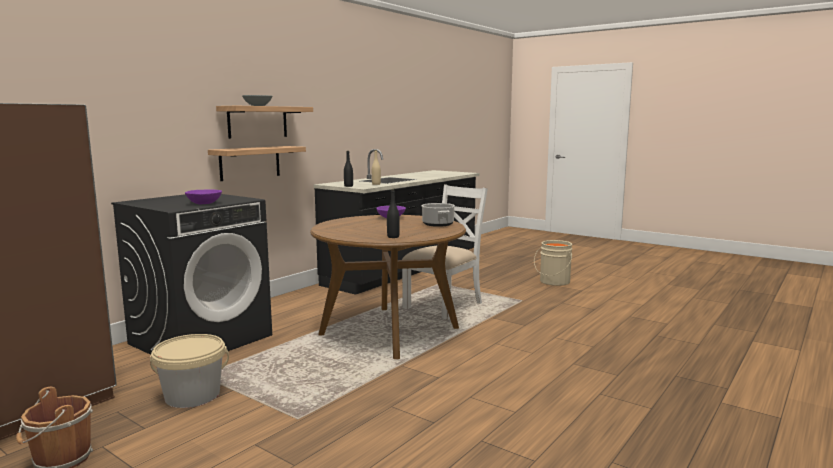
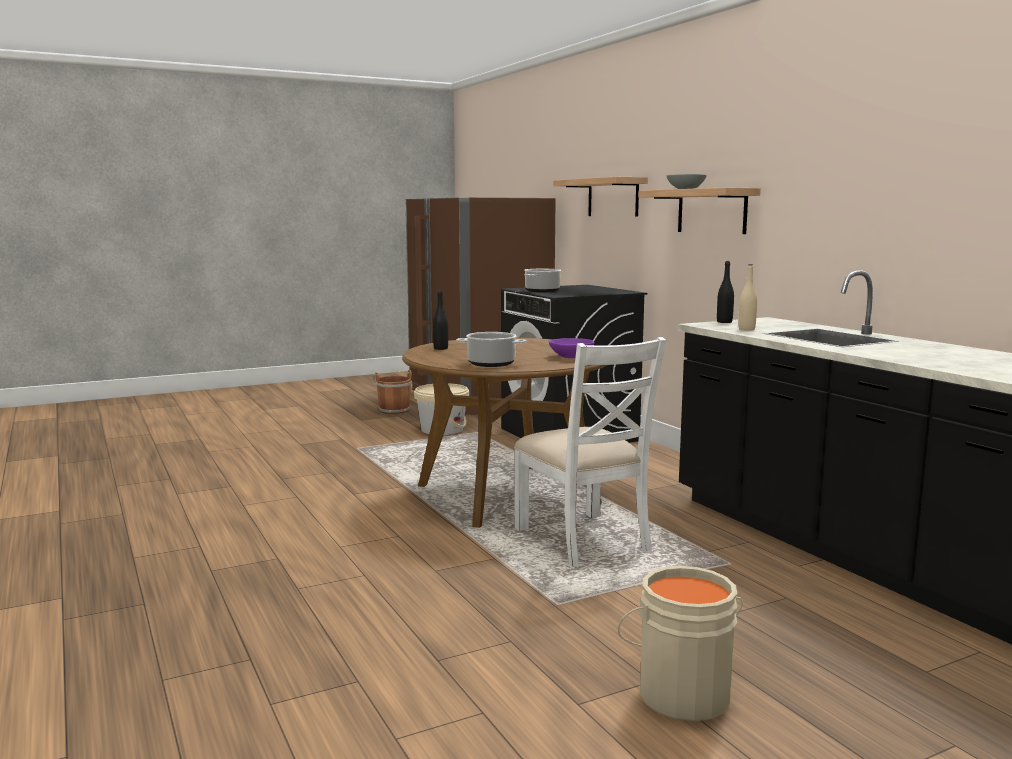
camera: 115 degrees right, 0 degrees up
(204, 203) = (542, 291): purple bowl -> cooking pot
(250, 163) = (698, 266): shelf -> shelf (613, 197)

